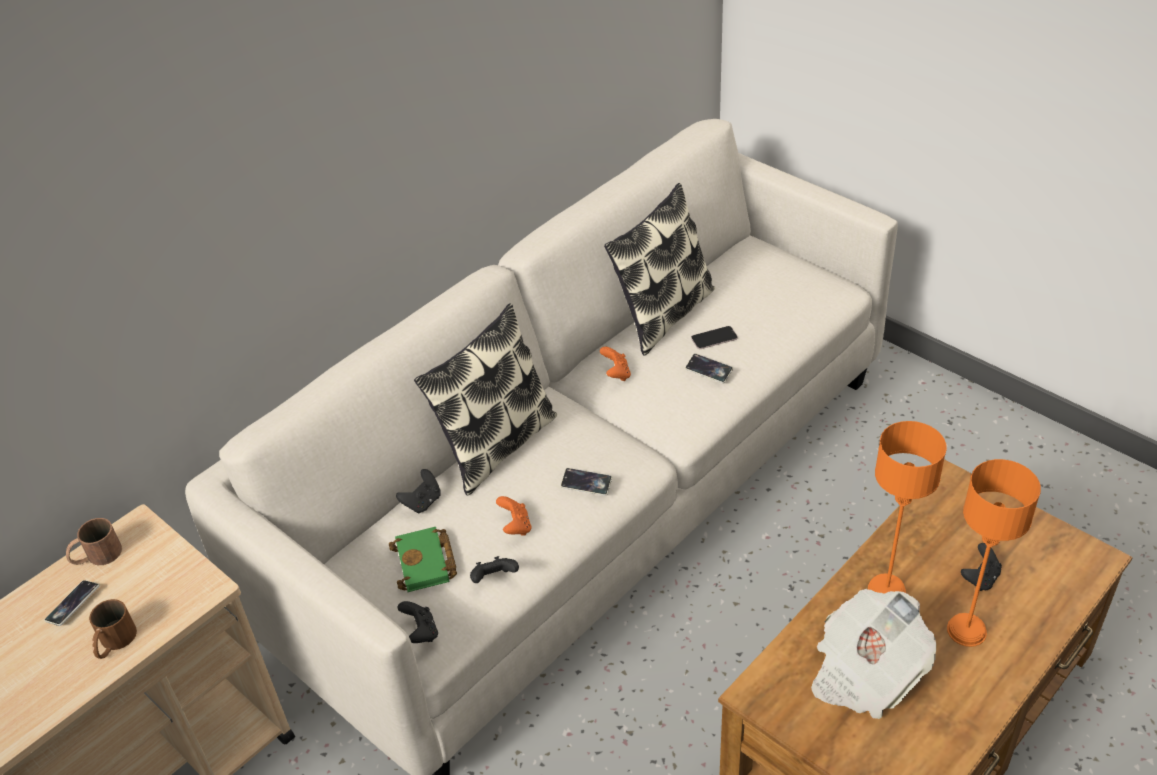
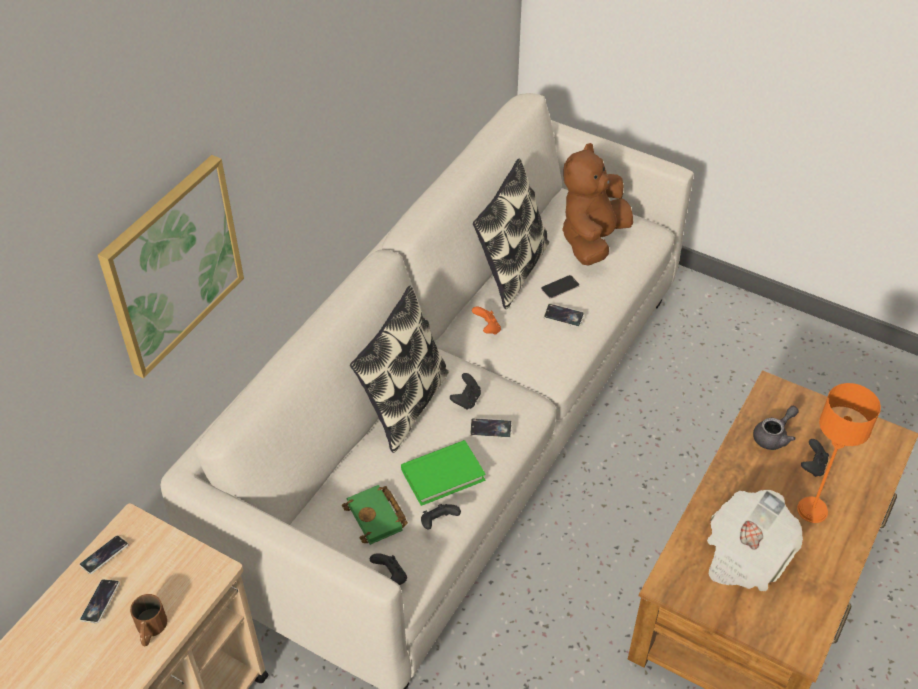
camera: 15 degrees left, 5 degrees up
(96, 556) = (104, 556): brown mug -> phone
(203, 231) = (172, 265): none -> picture
(422, 502) = (357, 464): black game controller -> black game controller (466, 400)
(515, 526) = (443, 475): orange game controller -> green book
(768, 291) = (592, 240): none -> brown plush toy
(887, 590) = (745, 486): orange table lamp -> none
(938, 536) = (774, 436): none -> grey teapot

